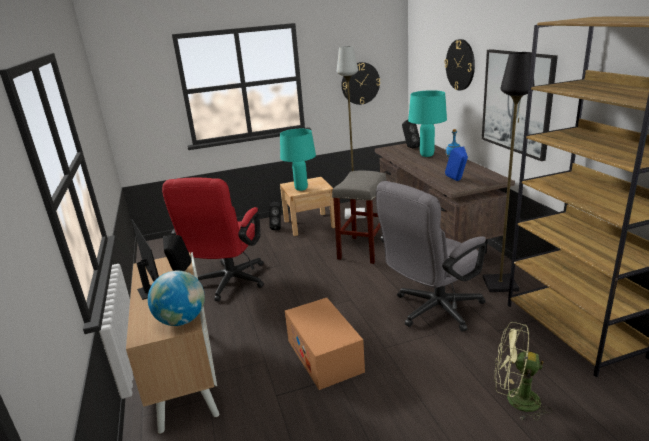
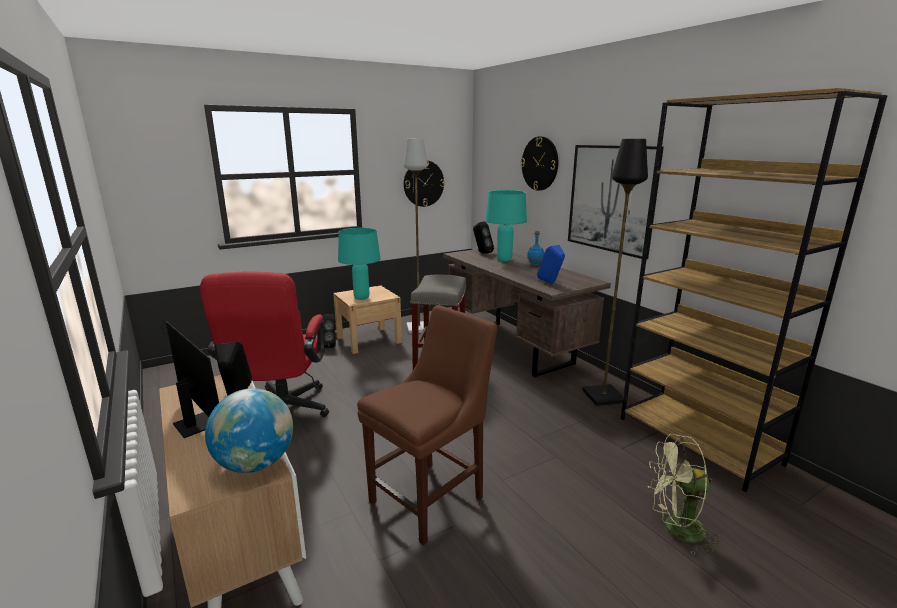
camera: 15 degrees left, 5 degrees down
(324, 355) = (431, 497): cardboard box -> brown chair
(432, 311) = (542, 430): grey office chair -> none

